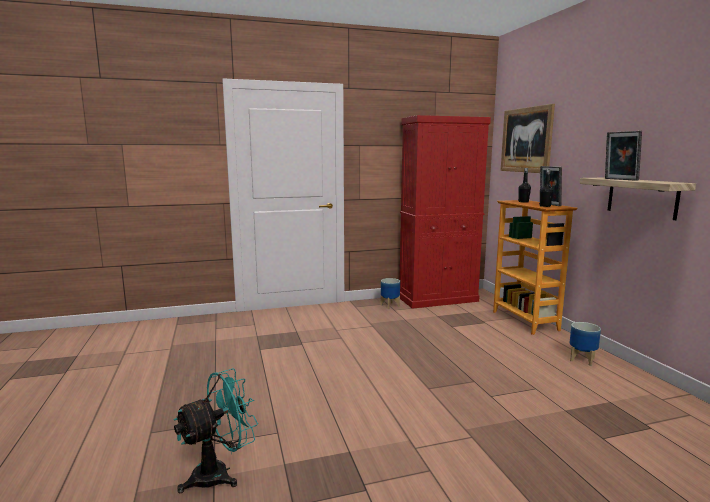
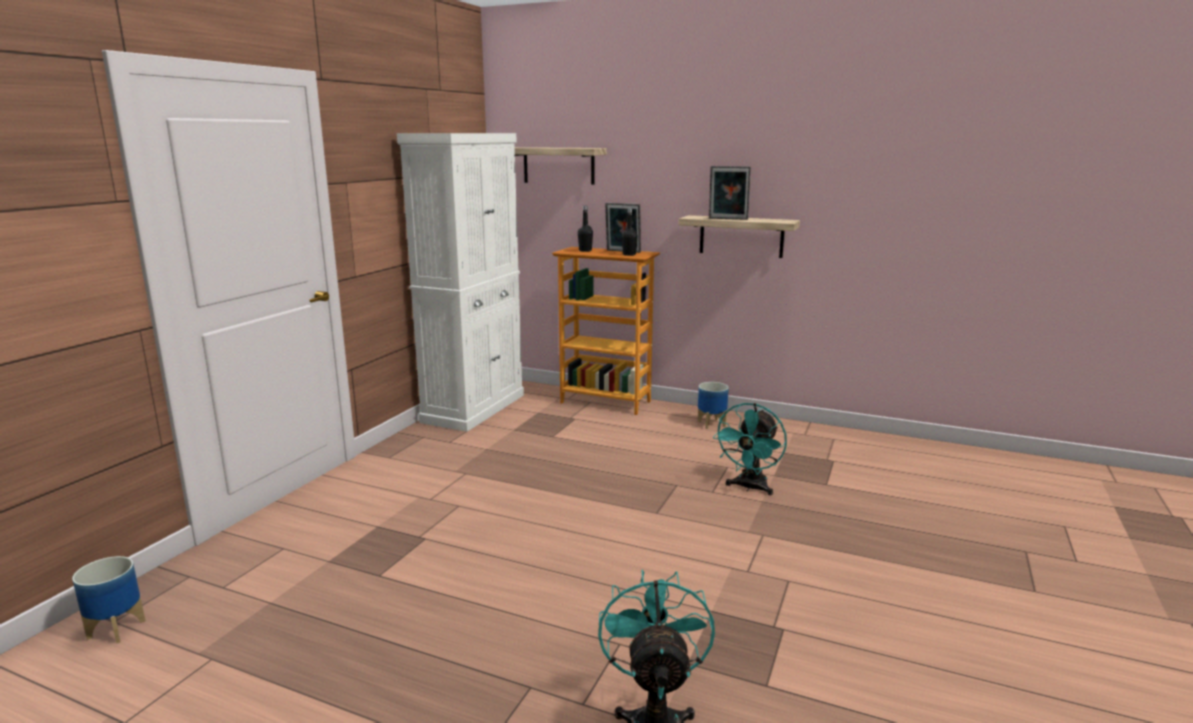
camera: 50 degrees left, 5 degrees up
(390, 306) = (433, 438): planter -> planter (117, 629)
(438, 299) = (474, 408): red cabinet -> white cabinet
(525, 407) = (749, 488): none -> turquoise fan
(526, 140) = (558, 165): picture -> shelf

